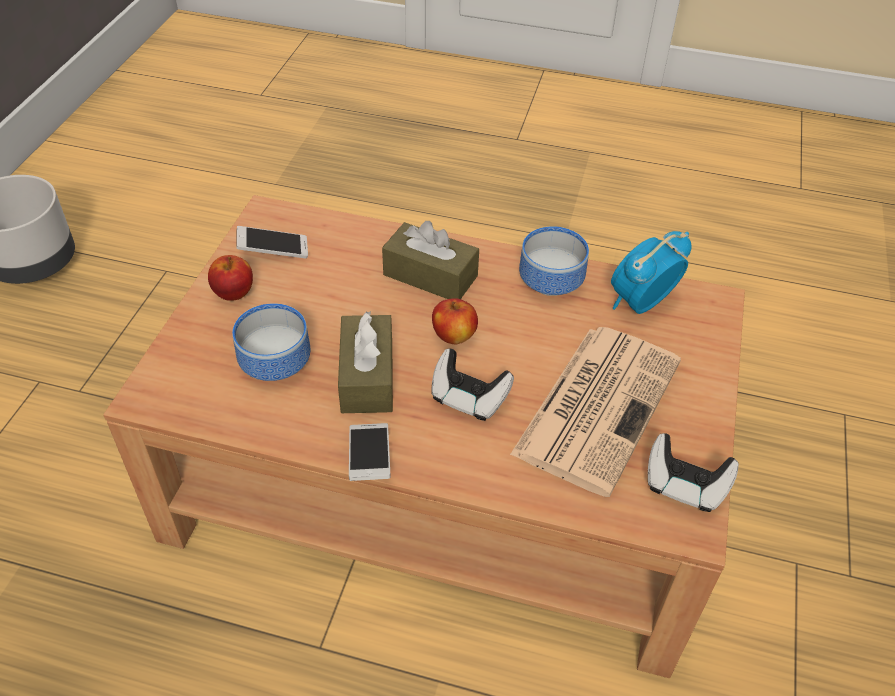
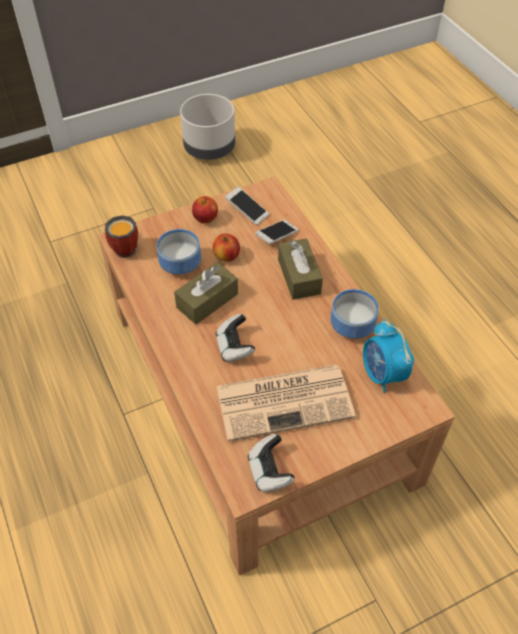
camera: 50 degrees right, 5 degrees up
(169, 398) = (125, 246): none -> mug
(369, 459) = (161, 336): phone -> phone (277, 236)
(454, 336) = (268, 314): apple -> apple (226, 257)
(640, 303) = (382, 374): alarm clock -> alarm clock turned 120 degrees counterclockwise

